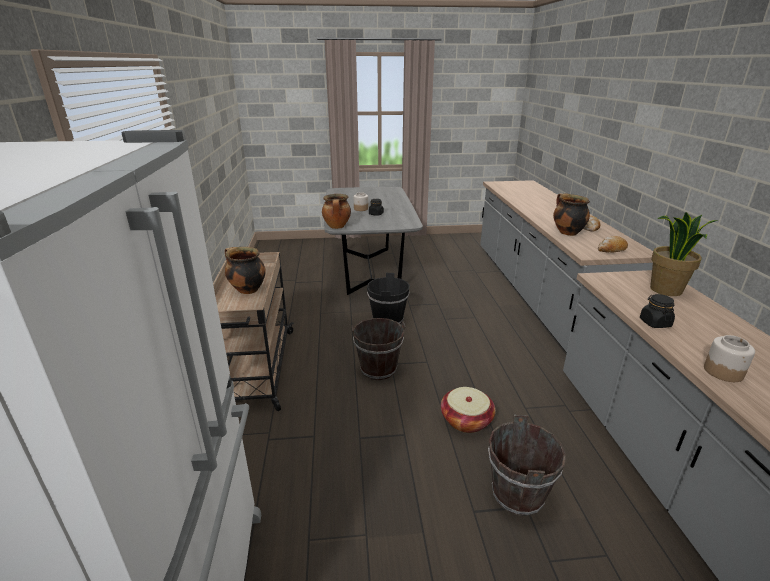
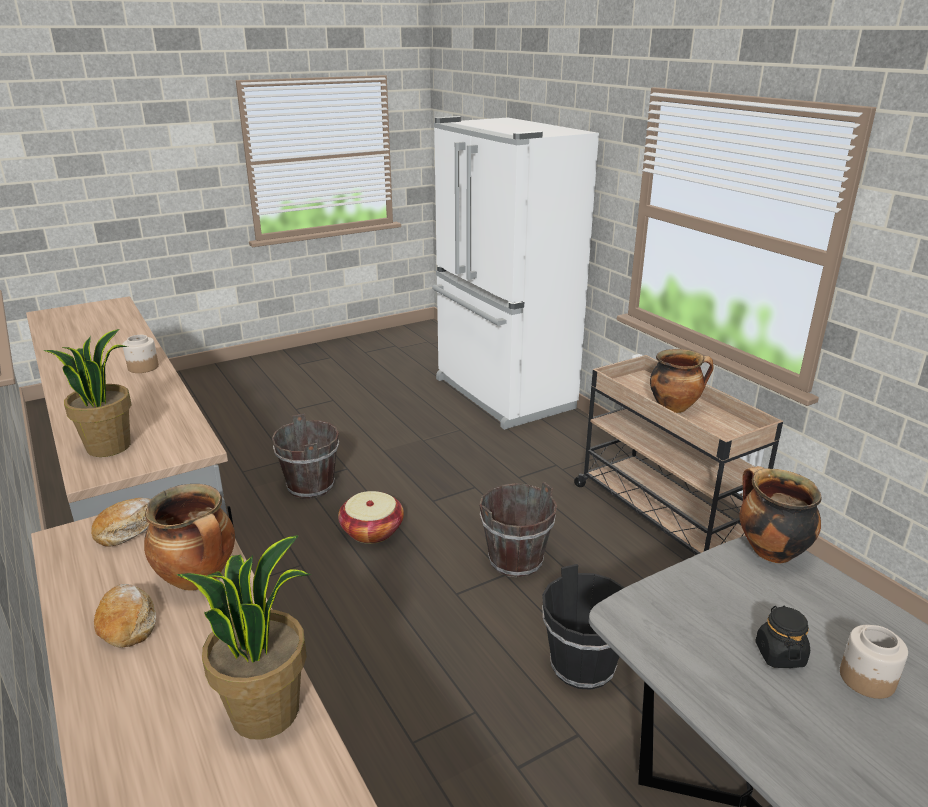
camera: 155 degrees right, 0 degrees up
(534, 210) = (265, 710): none -> potted plant
(654, 323) = (168, 397): black jar -> none

